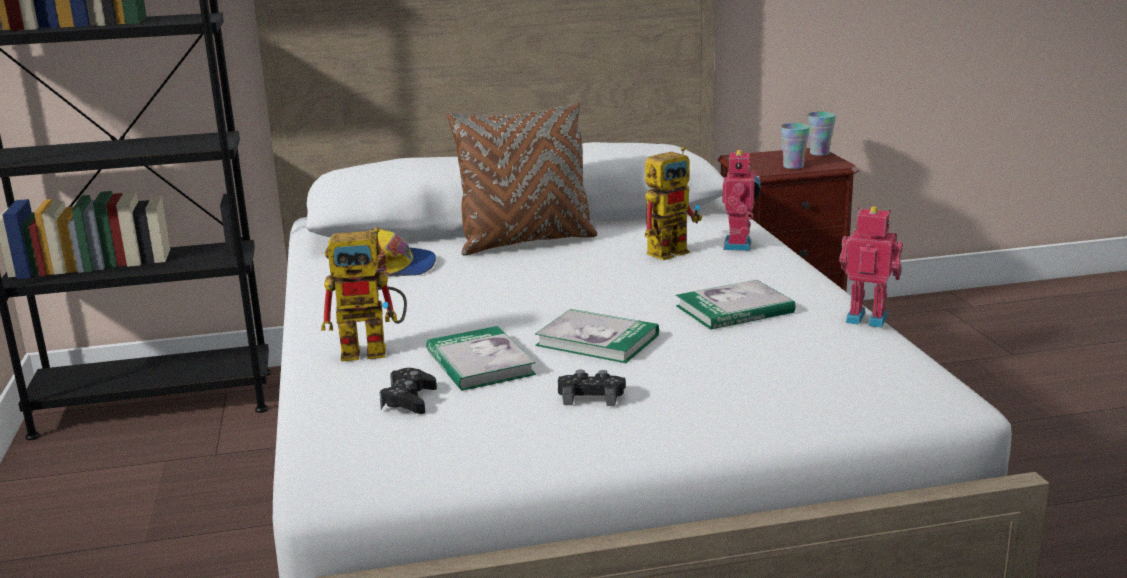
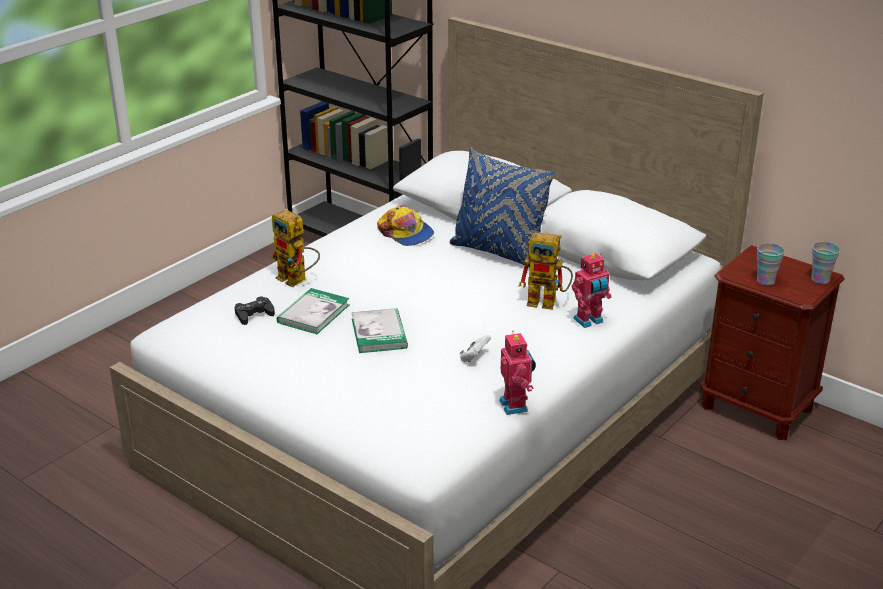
camera: 50 degrees right, 10 degrees up
(526, 242) = (498, 252): brown pillow -> blue pillow
(591, 396) = (309, 359): black game controller -> none
(734, 309) = (474, 357): book -> white game controller

